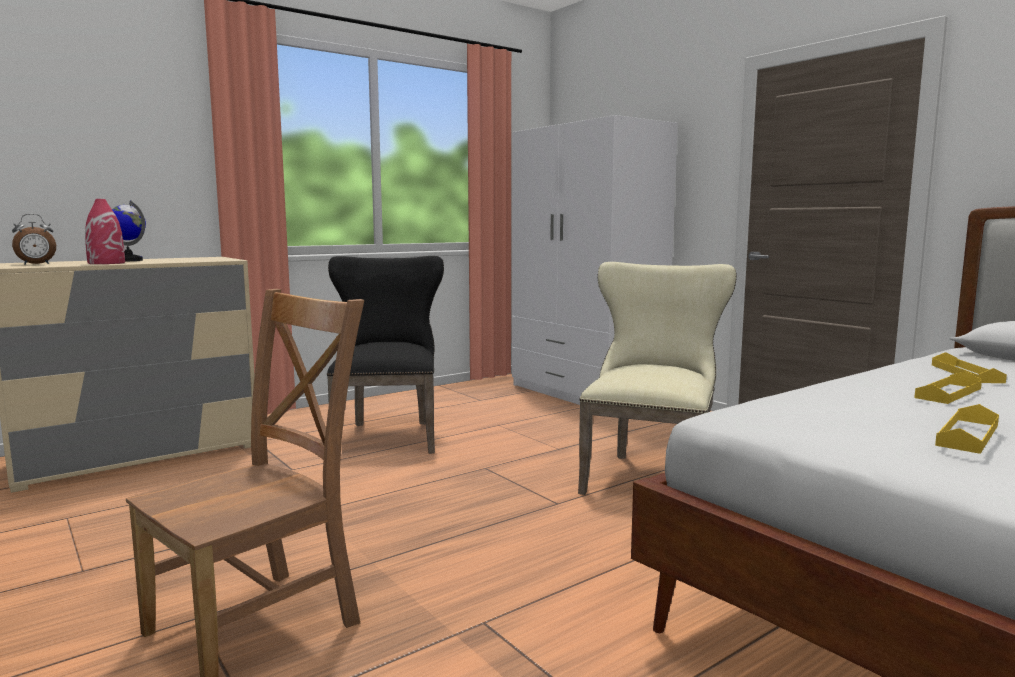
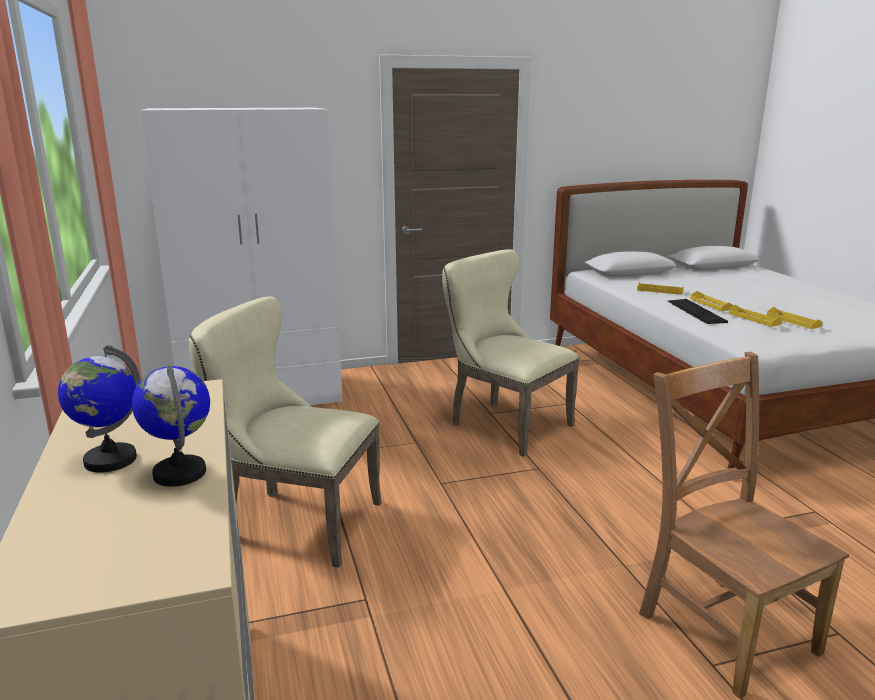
camera: 70 degrees left, 10 degrees up
(36, 264) = (119, 543): alarm clock -> none
(106, 263) = (180, 473): red vase -> globe
(388, 435) = (294, 522): black chair -> beige chair
(875, 388) = (696, 311): none -> keyboard
(902, 411) = (754, 319): none -> yellow tray

